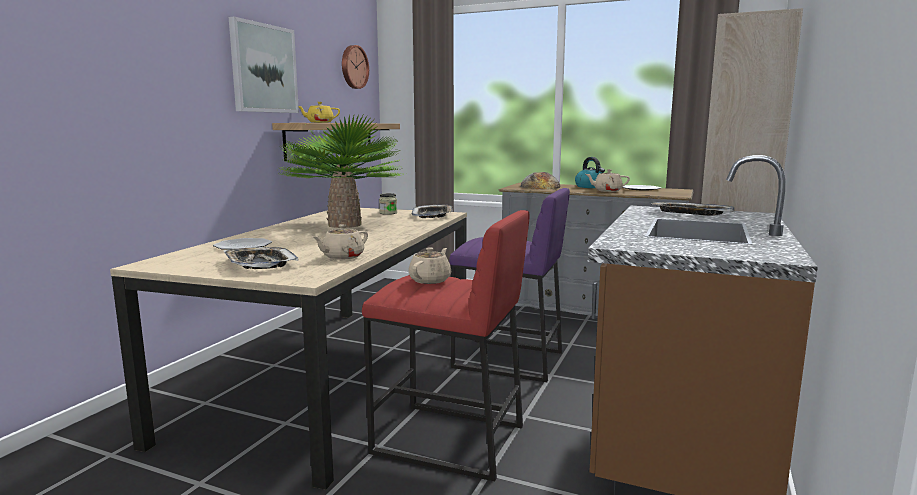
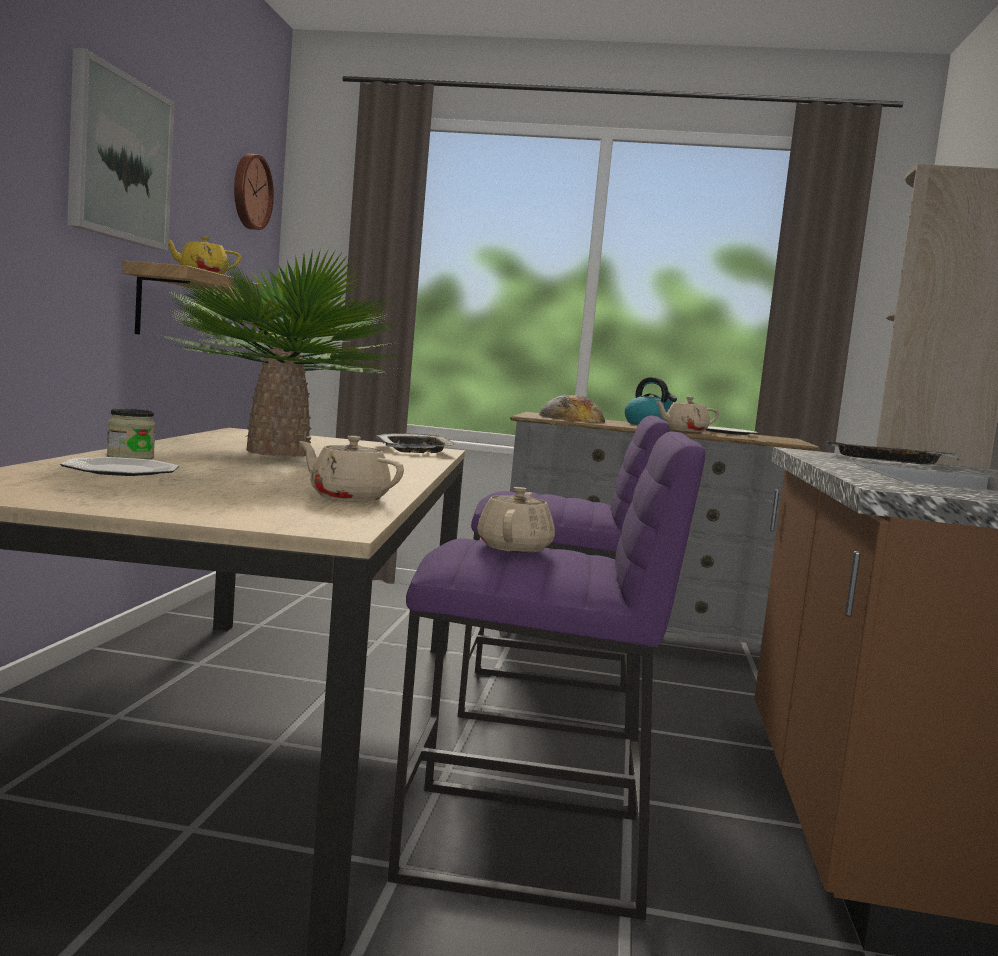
camera: 15 degrees left, 5 degrees down
(260, 264) = (198, 499): tray -> none
(342, 257) = (347, 497): beige teapot -> beige teapot turned 90 degrees clockwise
(388, 213) = (332, 442): jar -> jar (130, 457)
(449, 439) = (523, 845): red stool -> purple stool

